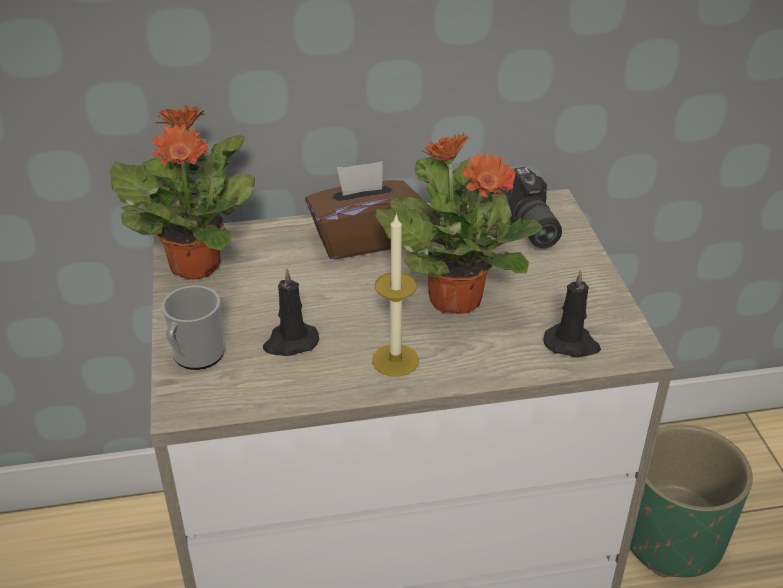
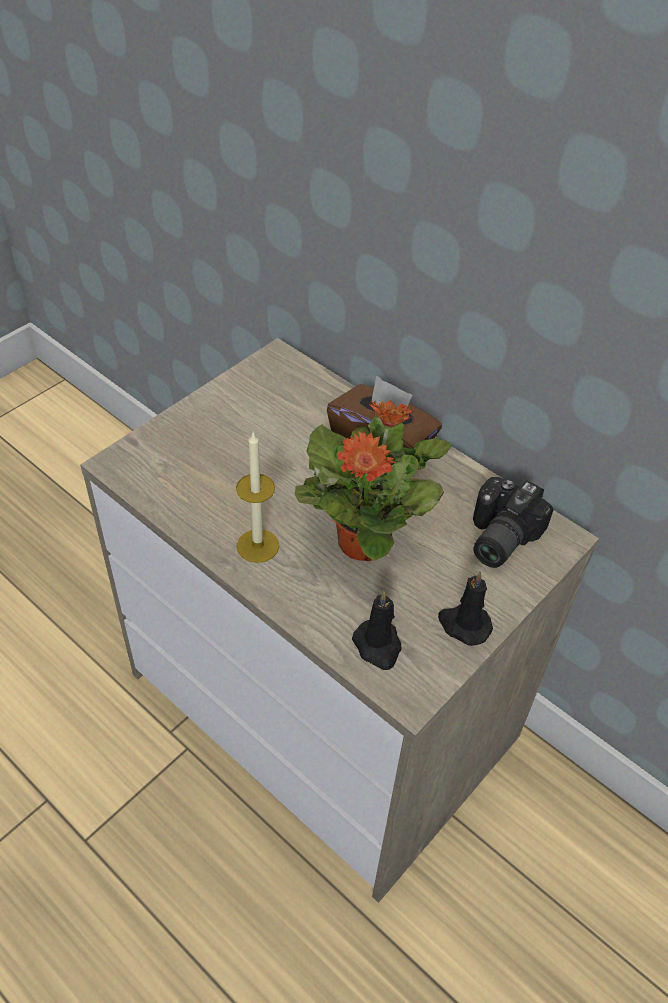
camera: 50 degrees right, 10 degrees up
(195, 357) = (167, 439): mug -> none
(196, 264) = (261, 380): potted plant -> none
(290, 342) = (225, 477): black candle -> black candle (463, 624)
(672, 539) = (526, 902): green planter -> none

